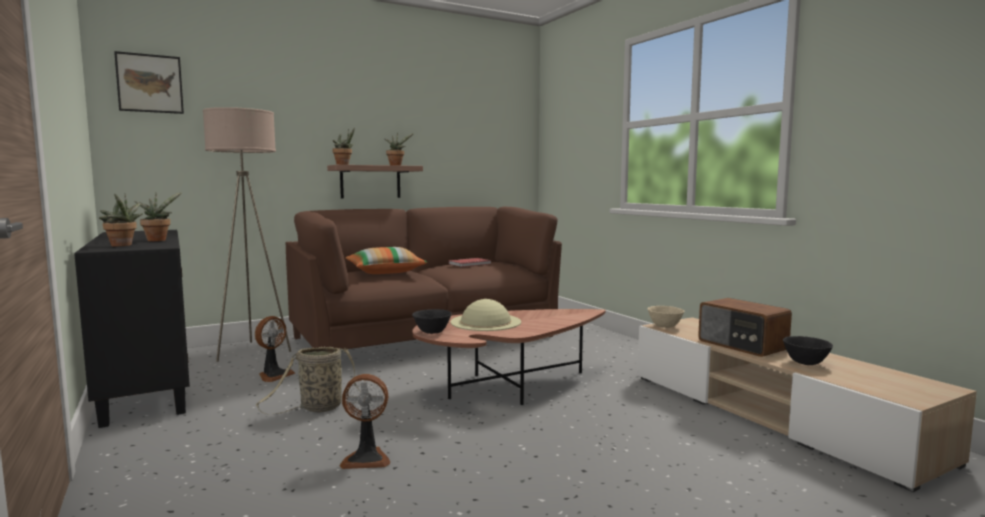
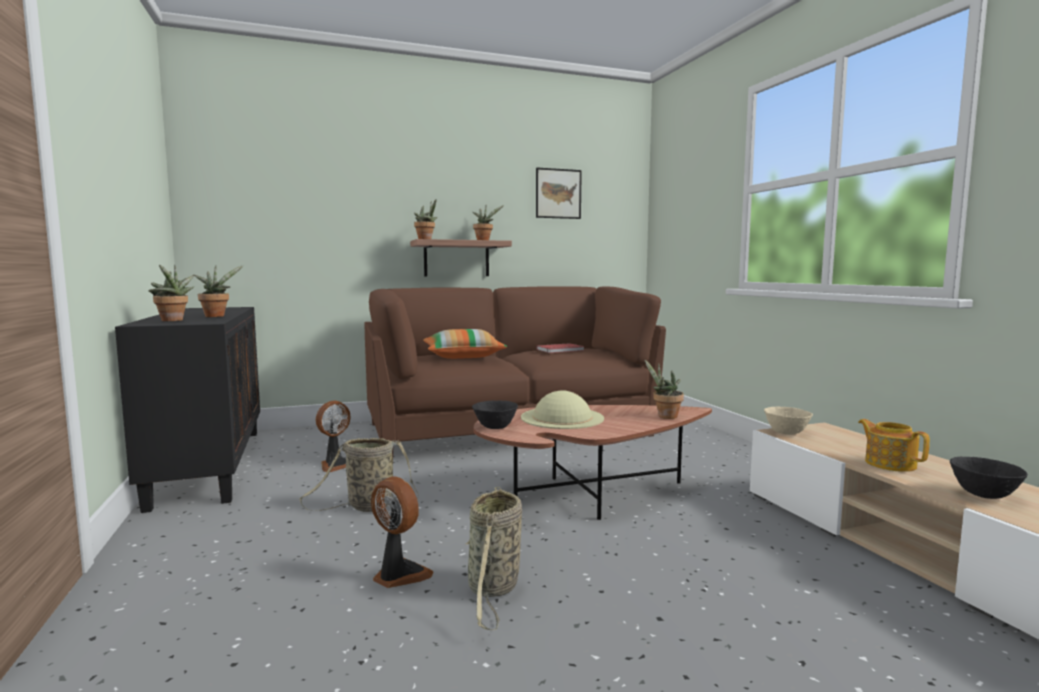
camera: 10 degrees right, 0 degrees up
(150, 83) = (229, 155): picture -> picture (558, 193)
(253, 351) = (325, 437): beige floor lamp -> none
(367, 458) = (398, 575): fan -> fan turned 150 degrees counterclockwise
(449, 462) = (493, 589): none -> basket
(569, 317) = (664, 416): none -> potted plant
(741, 345) = (889, 464): radio -> teapot

